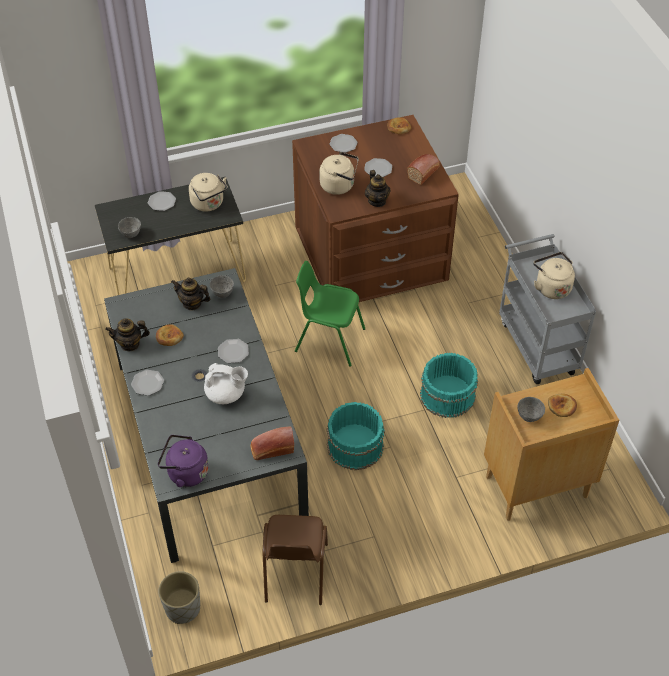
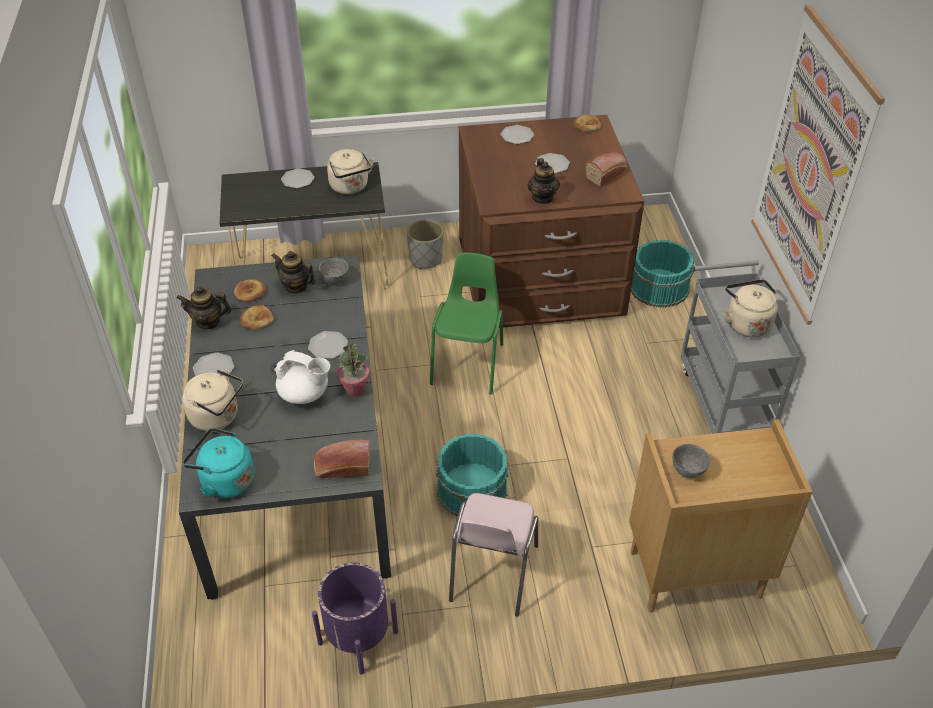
camera: 10 degrees right, 5 degrees down
(130, 234) = (251, 208): grey bowl -> none
(183, 608) = (205, 659): grey planter -> grey planter (426, 259)
(185, 473) = (224, 481): purple kettle -> turquoise kettle
(264, 385) = (355, 389): none -> potted plant
(295, 573) = (358, 637): brown chair -> purple planter
(329, 340) = (469, 363): green chair -> green chair turned 75 degrees clockwise
(339, 185) = (501, 177): beige kettle -> beige kettle (217, 417)
(385, 509) = (492, 573): none -> pink chair
(447, 395) = (599, 445): turquoise bucket -> turquoise bucket (658, 287)
(562, 406) = (735, 464): bread -> bread (250, 292)
(590, 171) = (810, 169): none -> picture

